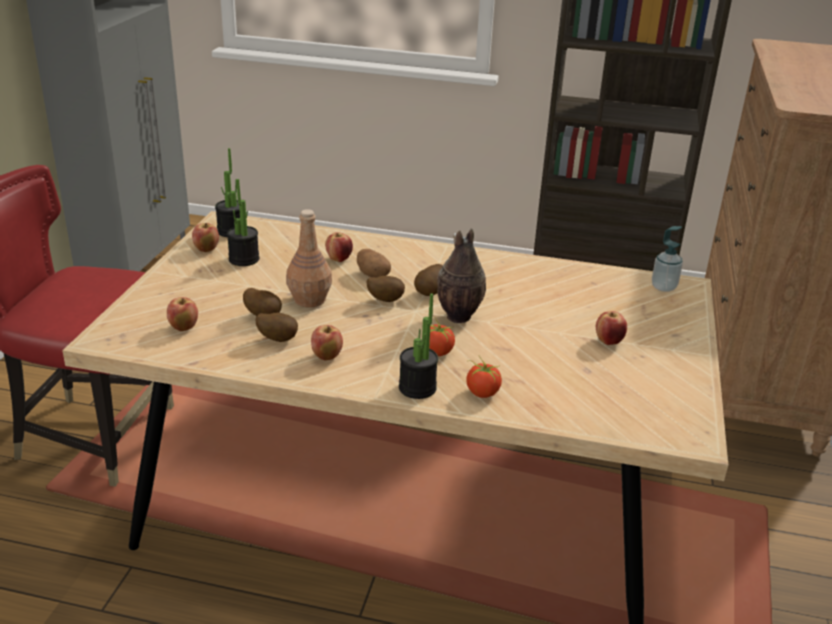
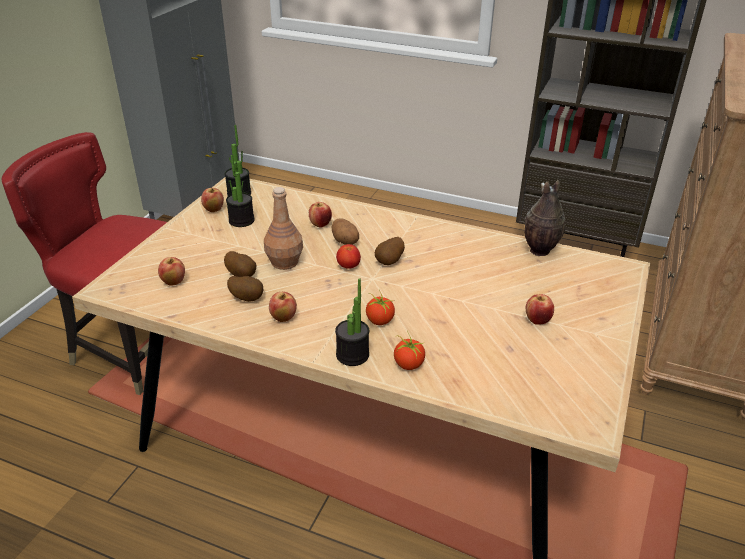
camera: 10 degrees right, 5 degrees up
(385, 300) = (348, 266): potato -> tomato
(458, 317) = (407, 287): vase -> vase (539, 251)
(663, 287) = (603, 268): soap dispenser -> none

